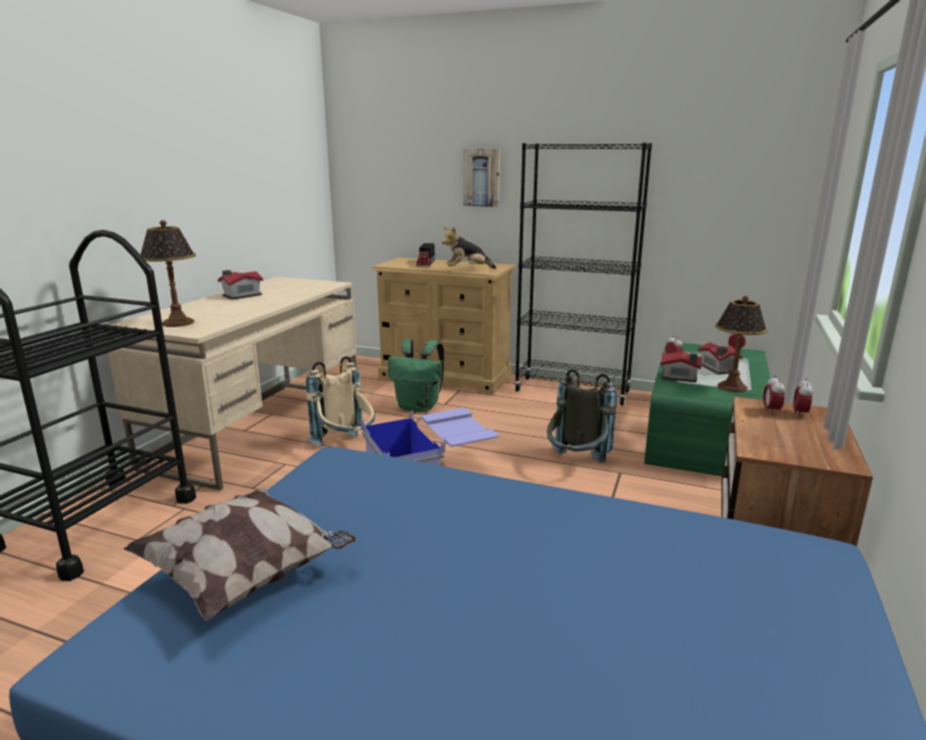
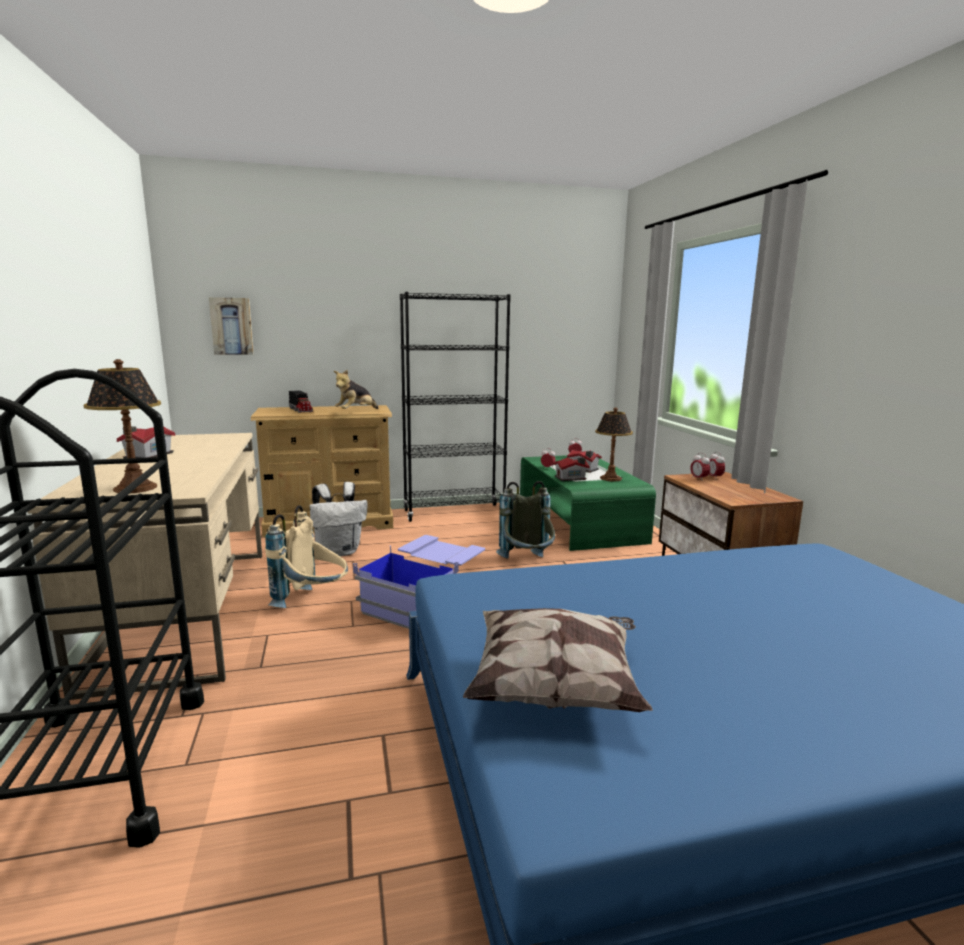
camera: 35 degrees left, 5 degrees down
(419, 407) = (339, 552): green backpack -> white backpack
(482, 177) = (347, 325): picture -> picture (232, 326)

